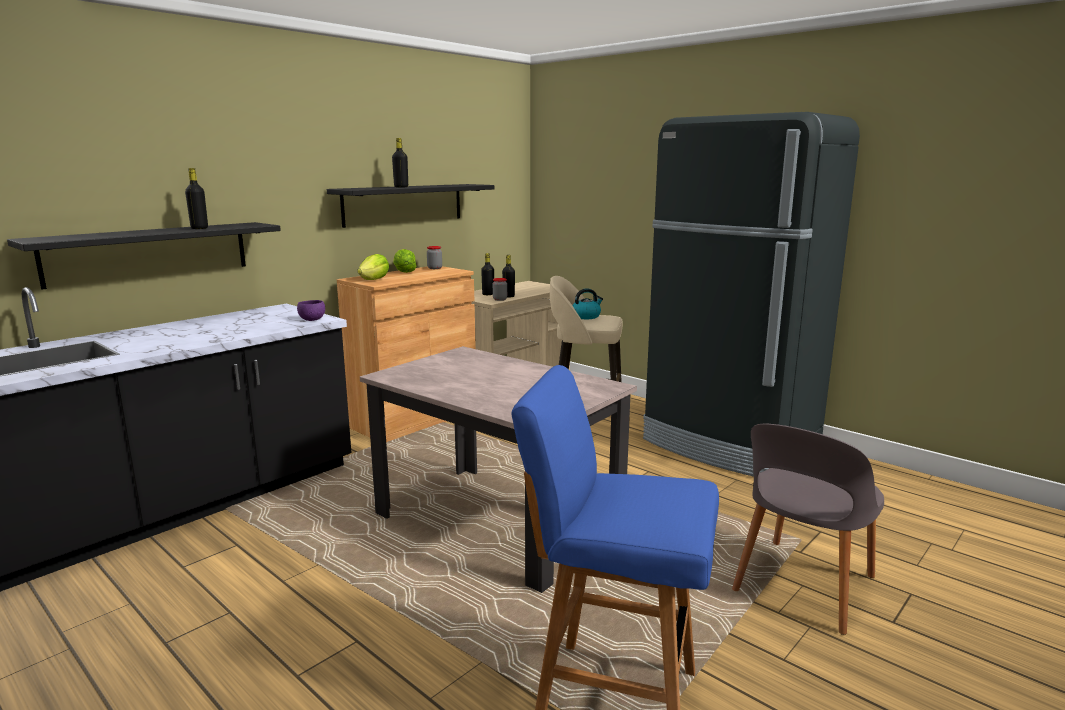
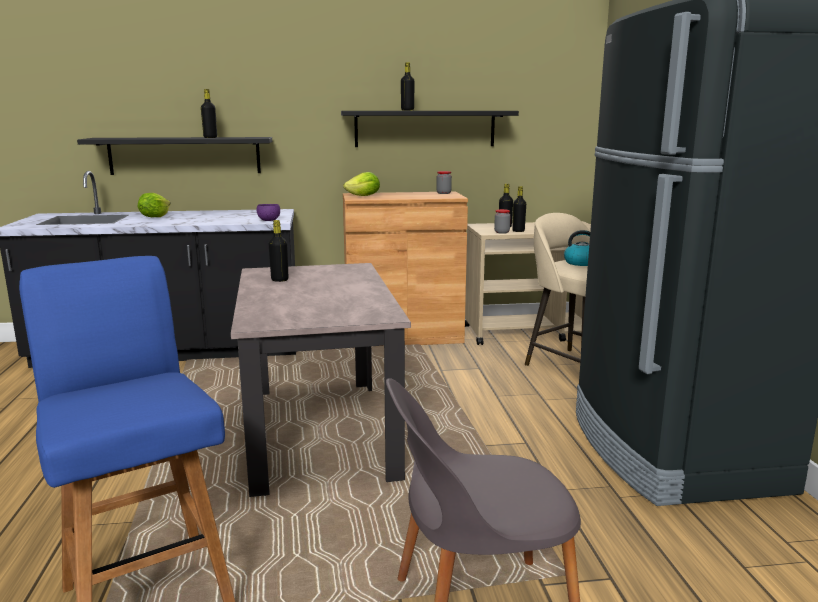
camera: 40 degrees right, 0 degrees up
(404, 272) = (407, 193): lettuce -> lettuce (154, 217)
(435, 378) = (279, 280): none -> black bottle

